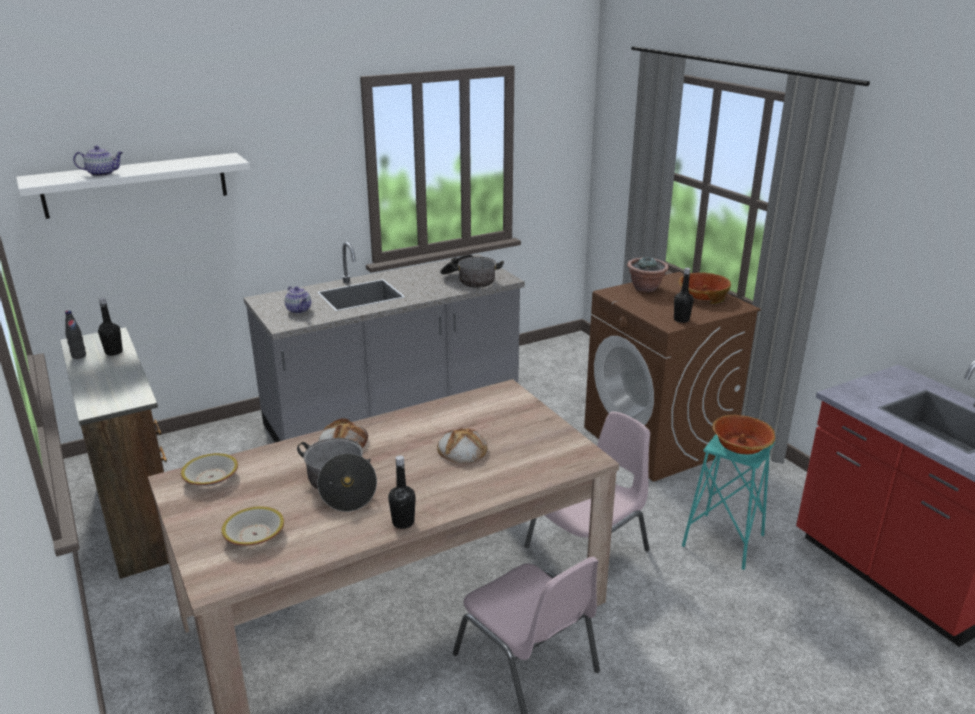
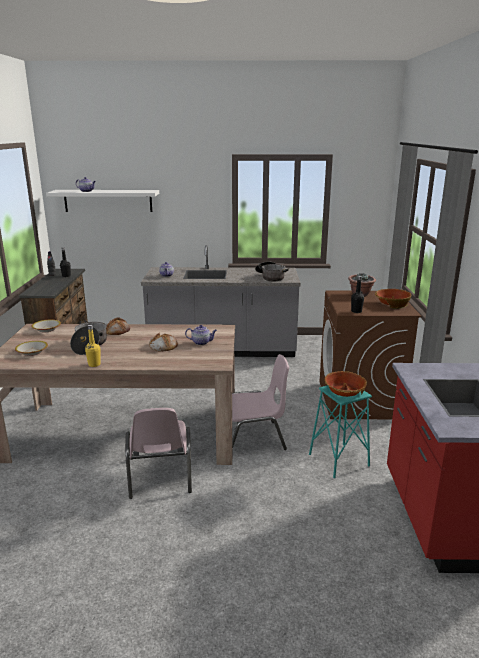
camera: 30 degrees right, 5 degrees down
(403, 522) = (94, 364): black bottle -> yellow bottle
(511, 426) = (201, 342): none -> teapot

